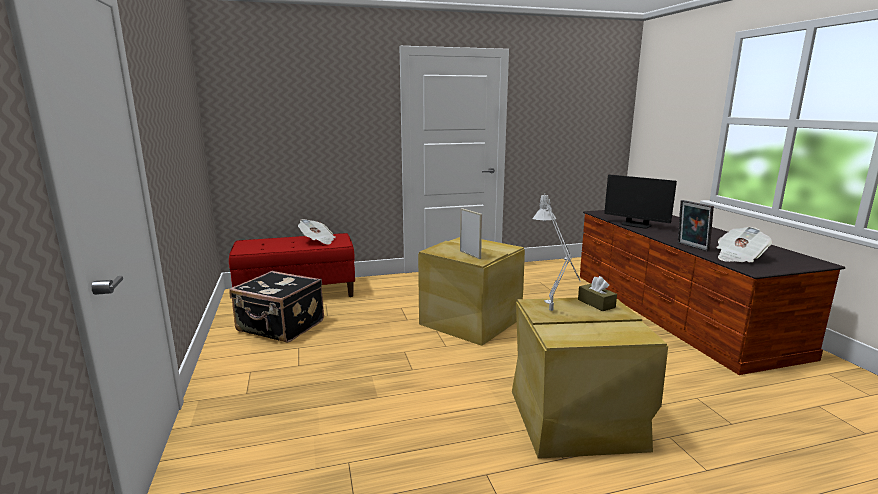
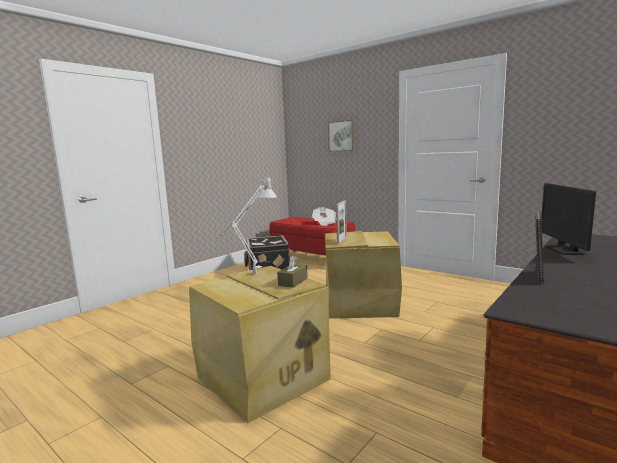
camera: 55 degrees right, 5 degrees down
(317, 119) = (342, 136): none -> picture
(738, 257) = (554, 299): newspaper -> none

